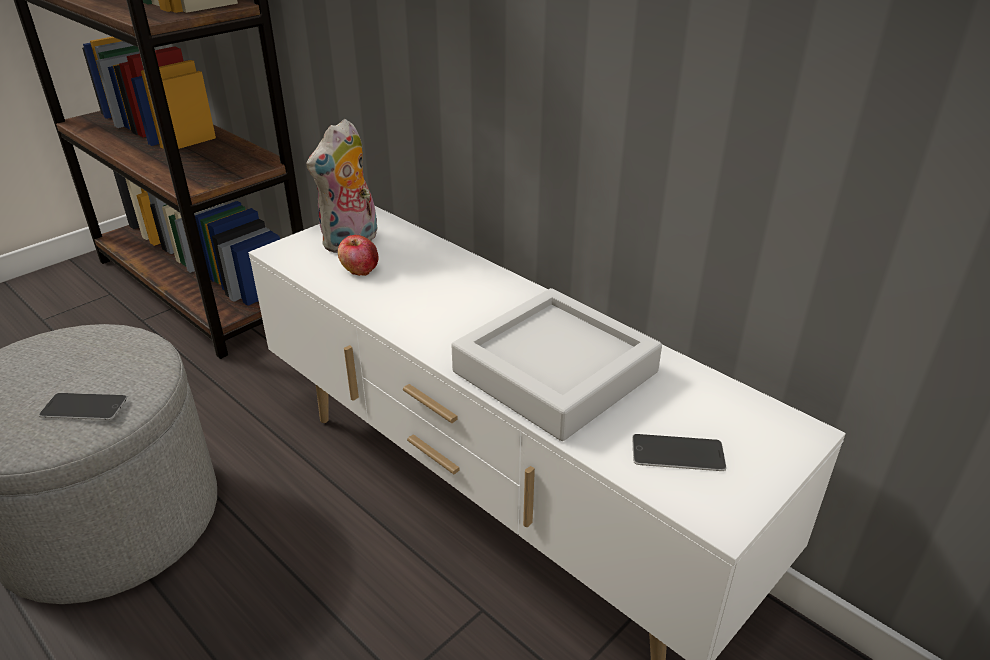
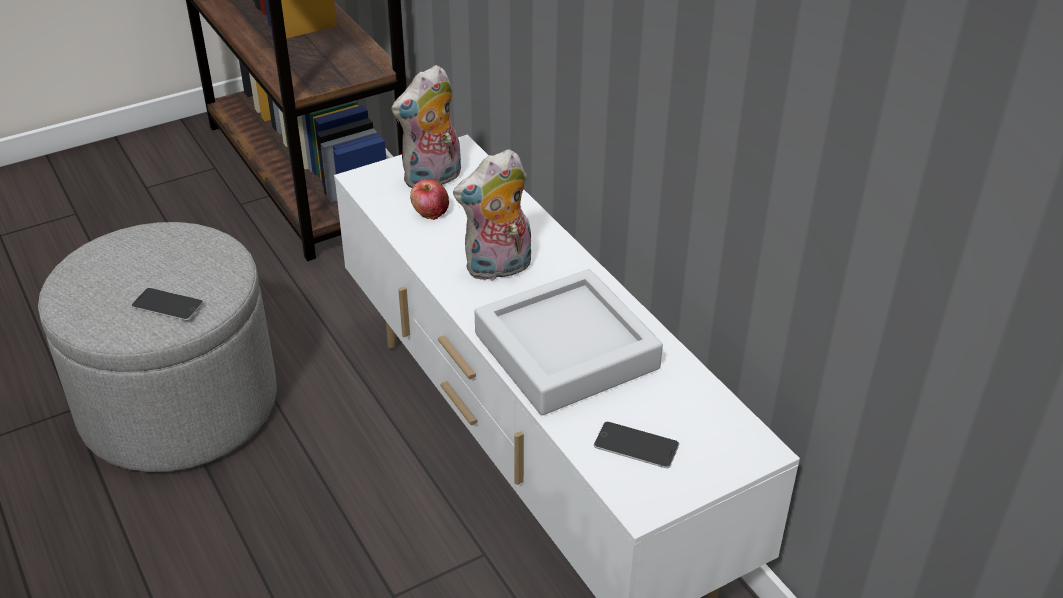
camera: 15 degrees right, 5 degrees up
(449, 308) = (498, 269): none -> plush toy

